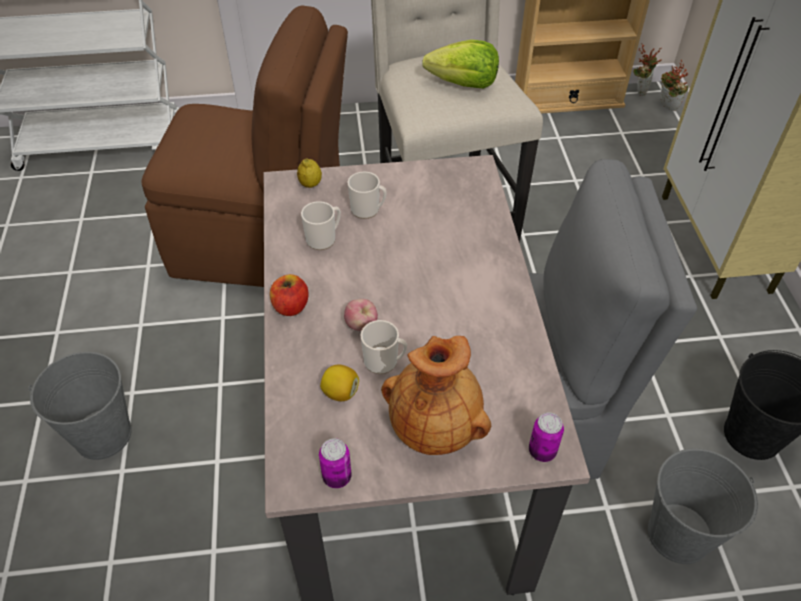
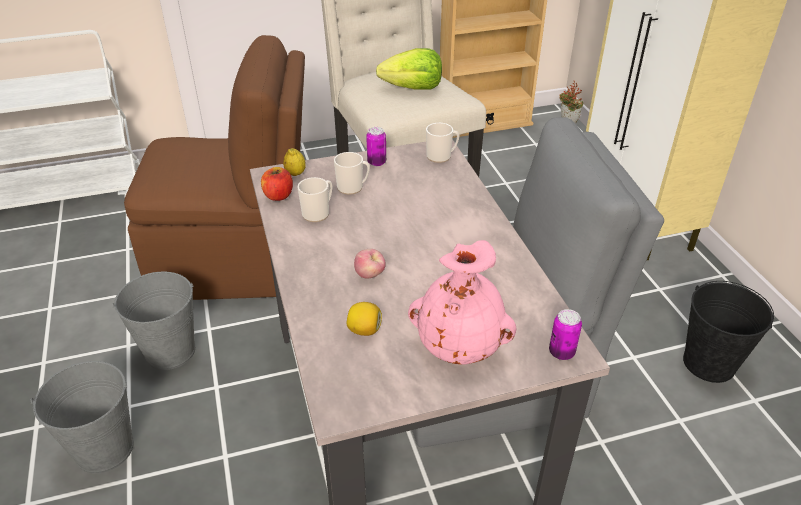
camera: 10 degrees left, 10 degrees down
(290, 306) = (300, 268): apple -> apple (278, 195)
(337, 477) = (379, 399): can -> can (376, 162)
(384, 361) = (399, 301): mug -> mug (441, 156)
(435, 426) = (460, 346): brown vase -> pink vase
(640, 90) = (542, 111): potted plant -> none
(678, 533) = (669, 454): grey bucket -> grey bucket (170, 351)

